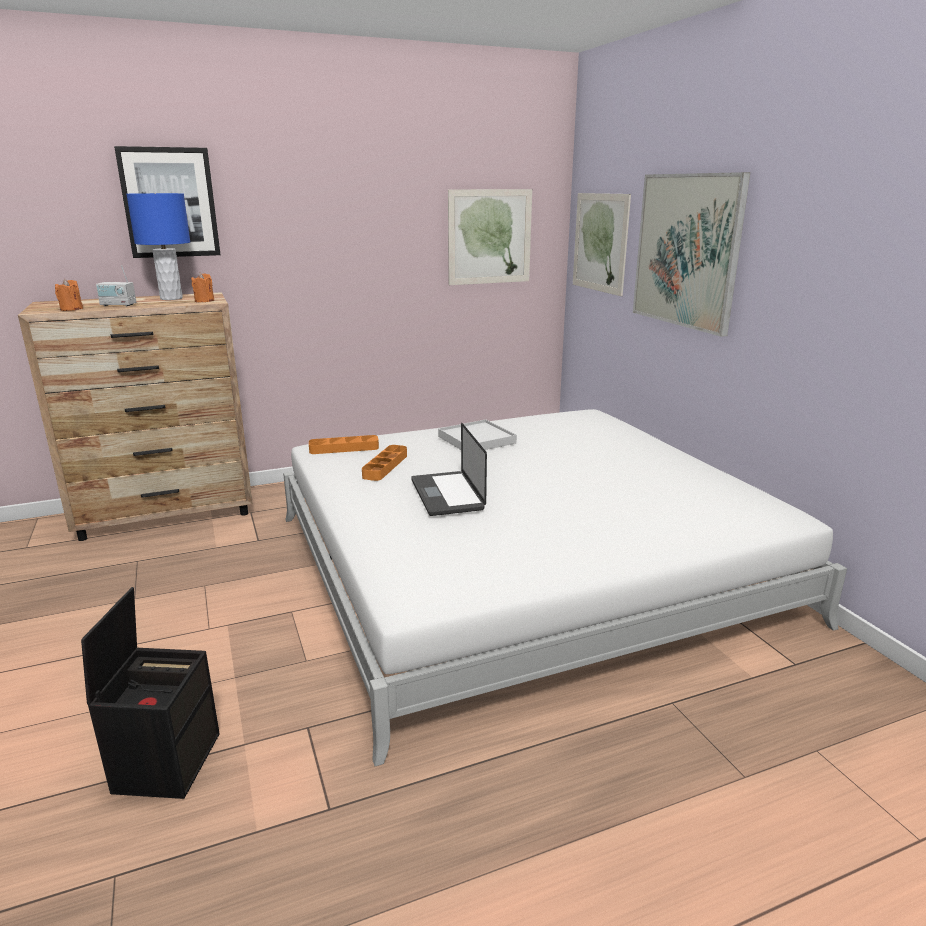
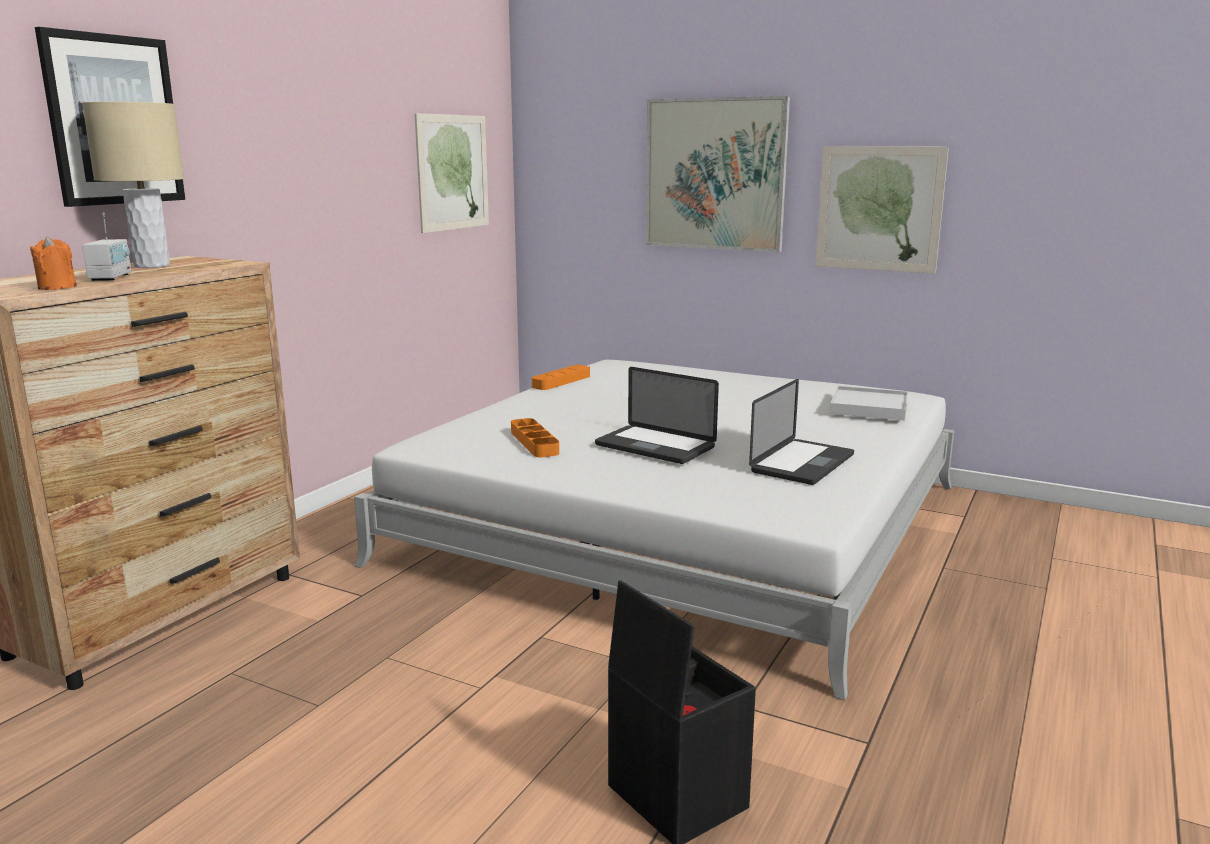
camera: 40 degrees left, 5 degrees down
(118, 305) = (111, 277): radio -> radio turned 60 degrees counterclockwise
(171, 298) = (152, 265): blue table lamp -> beige table lamp
(204, 301) = (222, 263): orange candle -> none
(344, 448) = (447, 440): orange tray -> orange tray (561, 381)
(476, 440) = (570, 401): white tray -> white tray (869, 407)
(523, 548) = (802, 463): none -> laptop
(600, 242) = (575, 175): picture -> picture (879, 209)

